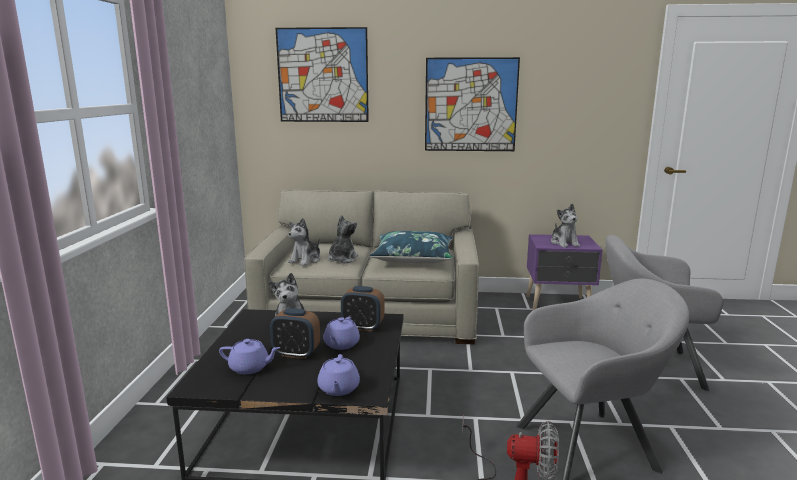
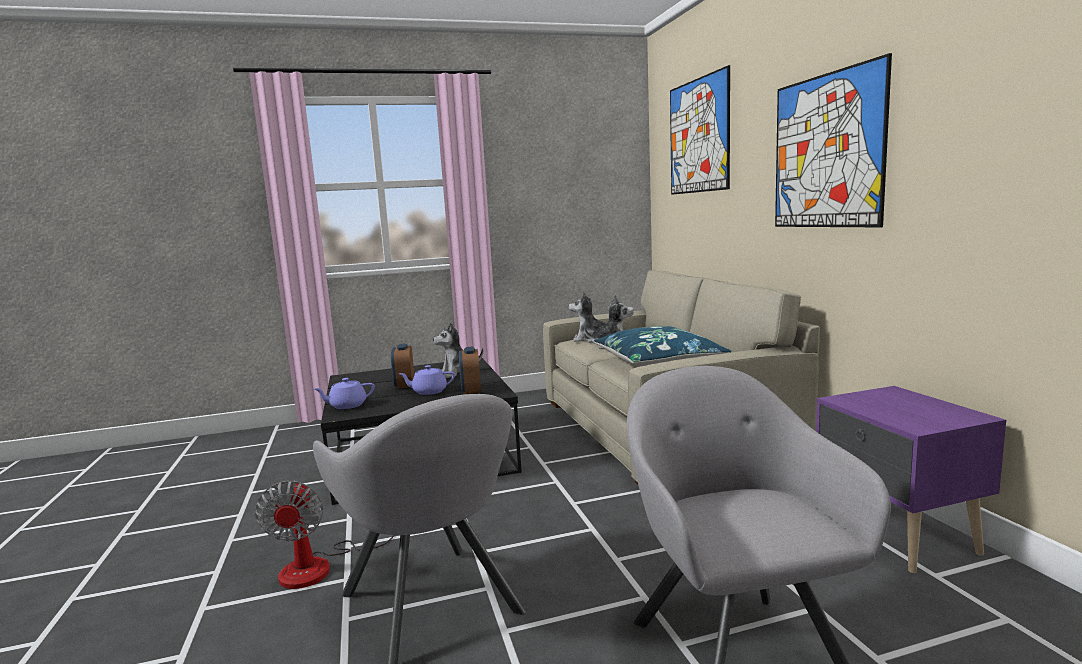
camera: 70 degrees right, 5 degrees down
(250, 368) = (375, 380): purple teapot -> none
(564, 243) = (891, 409): plush toy -> none

